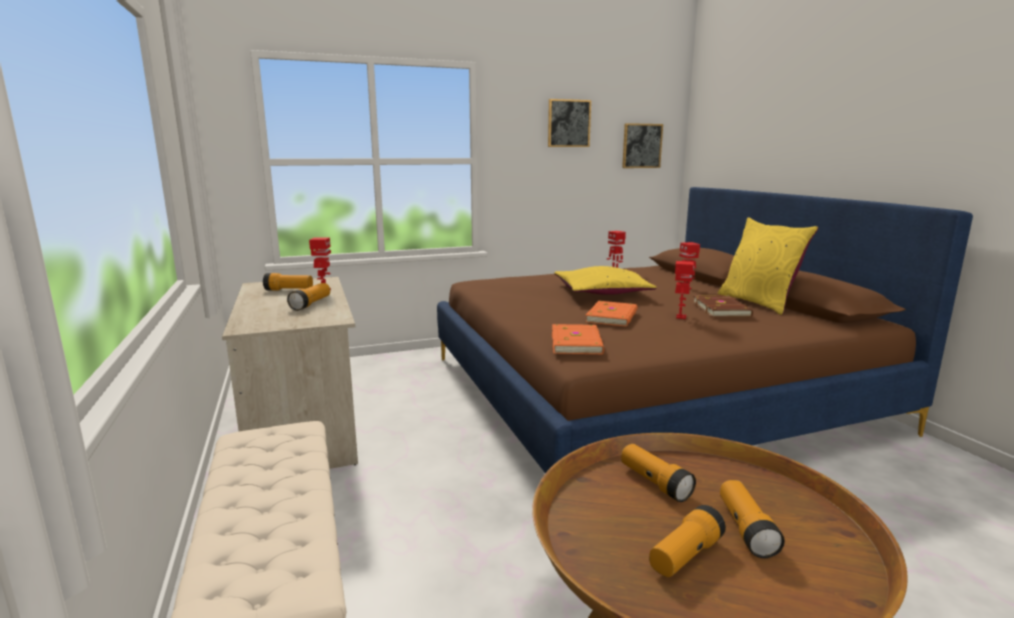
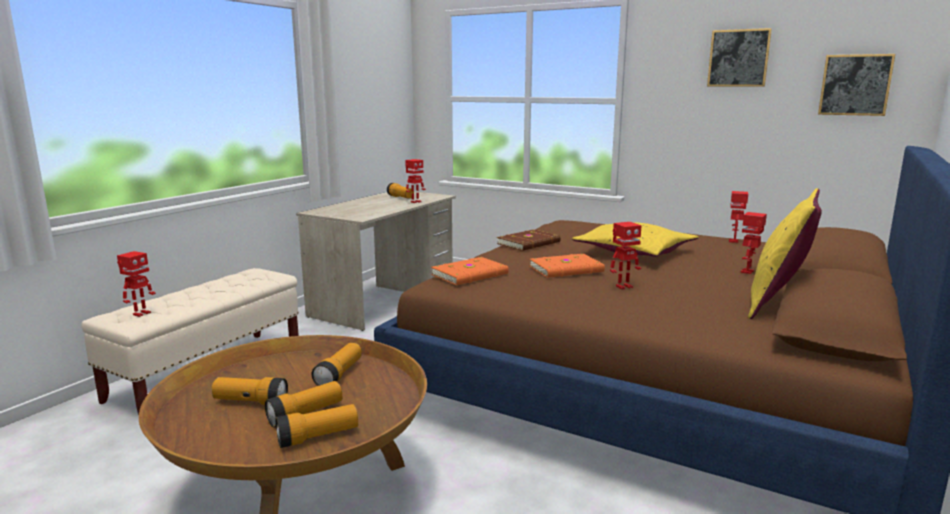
camera: 50 degrees right, 0 degrees up
(271, 567) = (141, 313): none -> toy robot
(311, 304) = (381, 207): flashlight -> flashlight (318, 437)
(722, 309) = (696, 294): brown book -> brown book (529, 243)

